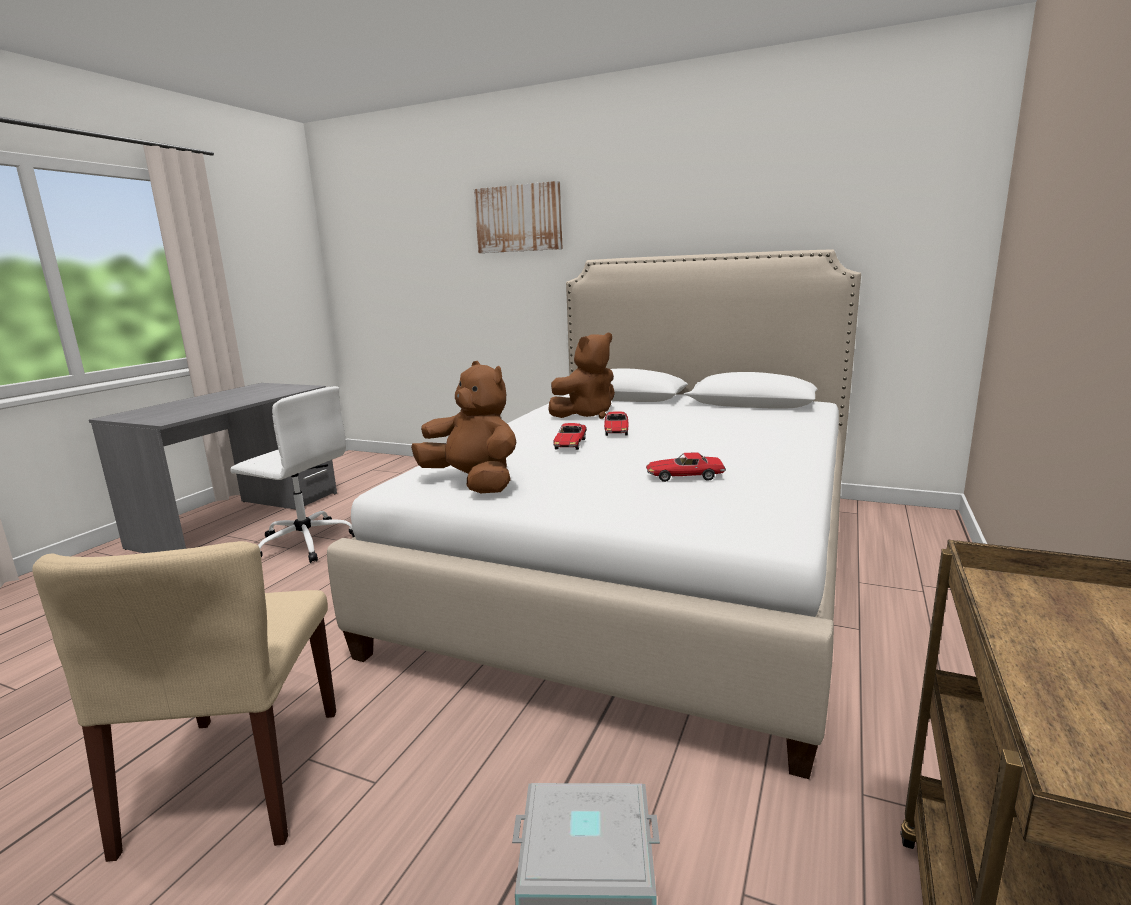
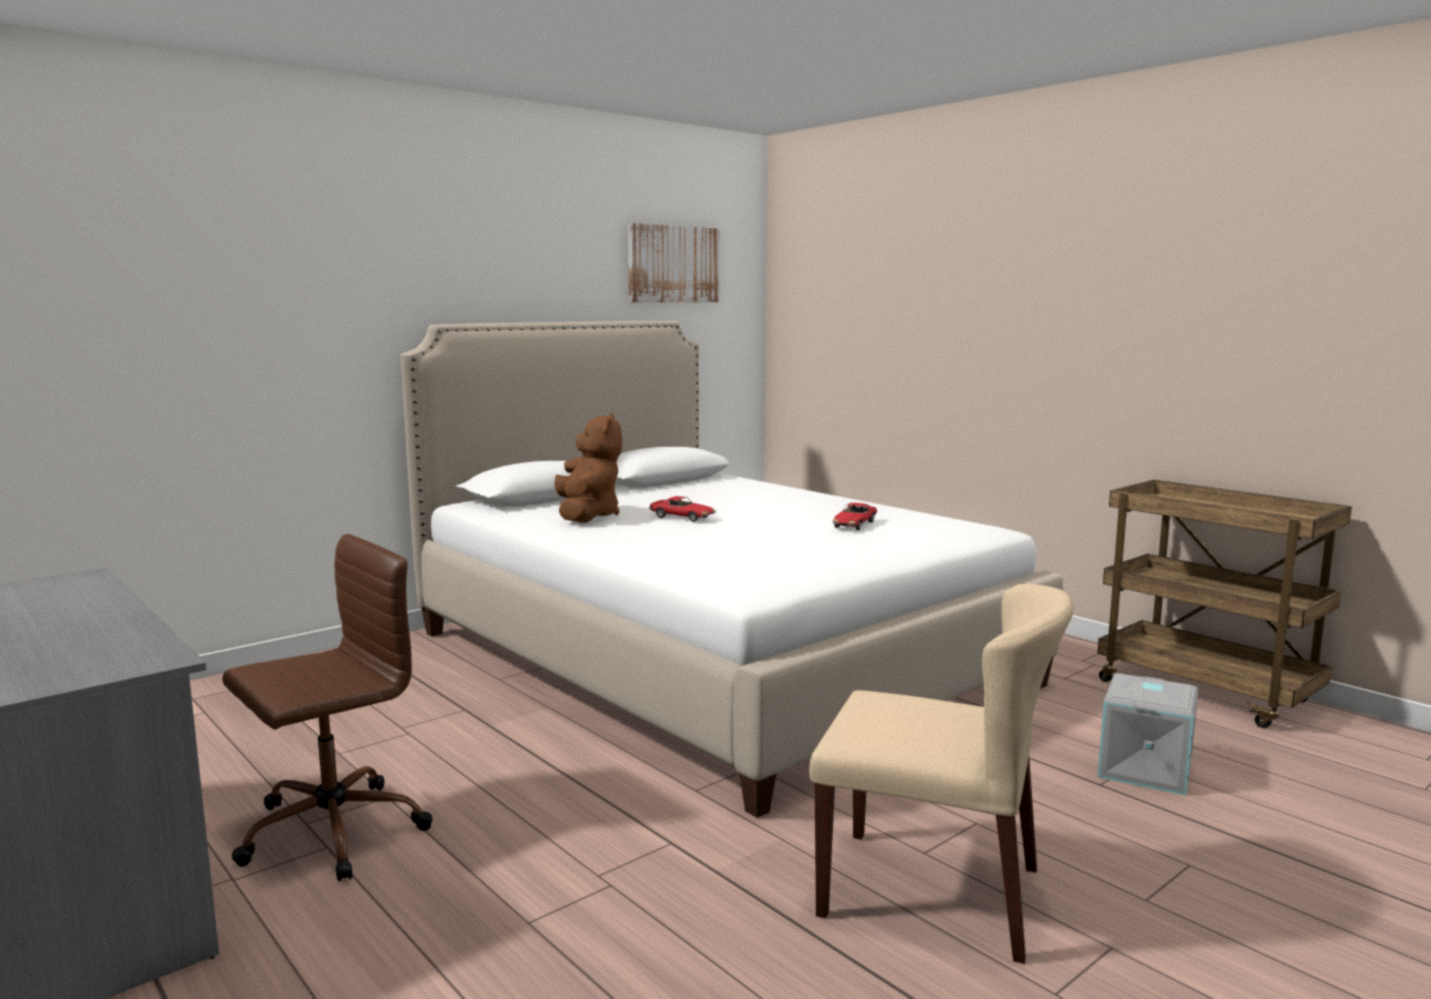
camera: 65 degrees left, 5 degrees down
(304, 543) = (329, 832): white office chair -> brown office chair
(473, 483) = (784, 569): brown plush toy -> none
(518, 218) = (303, 258): picture -> picture (673, 264)
(570, 444) = (709, 532): toy car -> none

